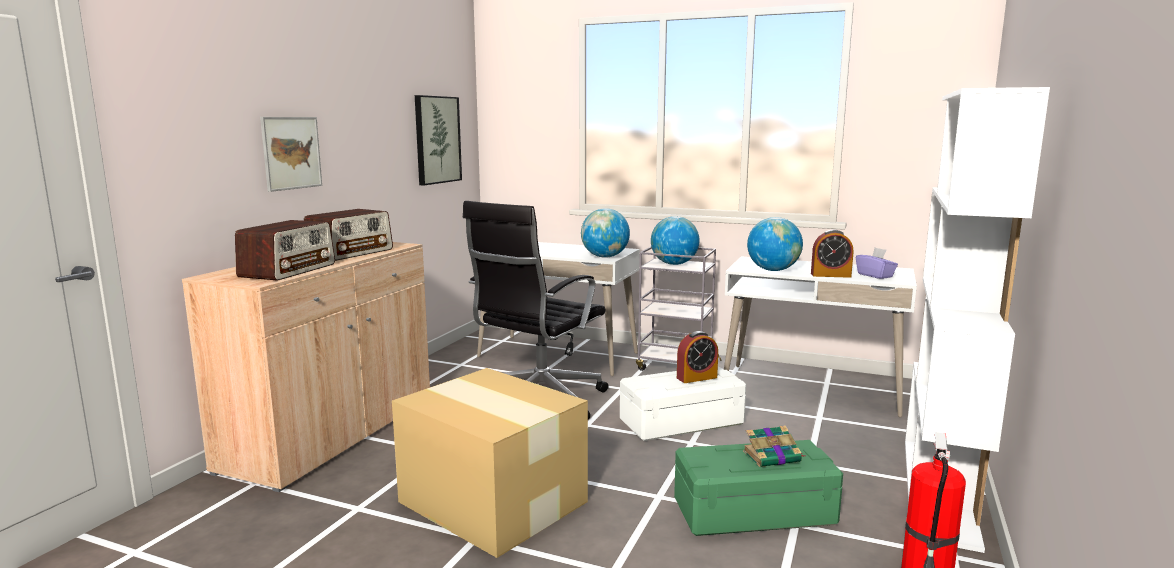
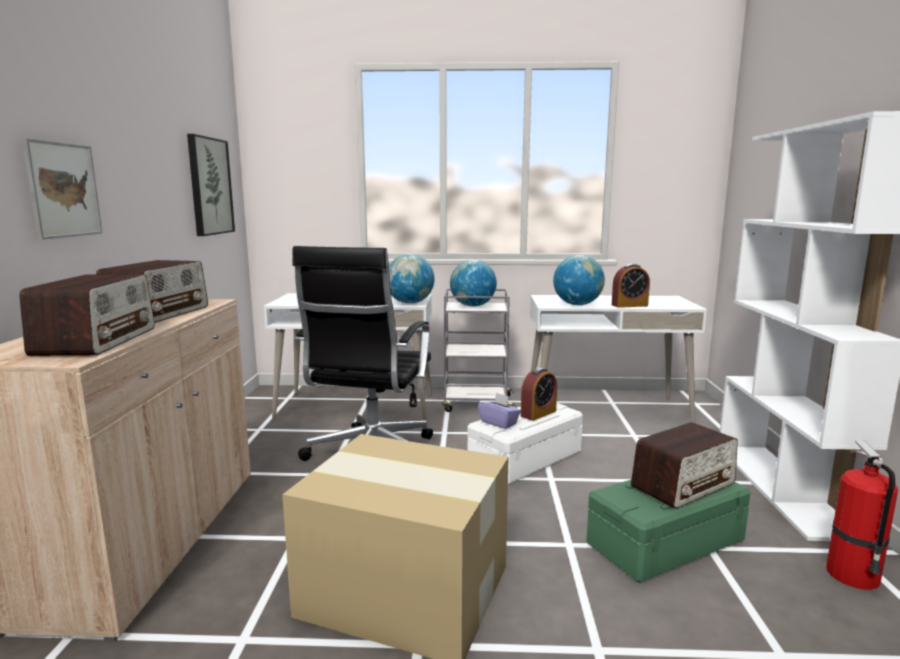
camera: 20 degrees left, 0 degrees up
(773, 456) = (683, 485): book -> radio
(875, 275) = (663, 303): purple tissue box -> purple tissue box (499, 423)

